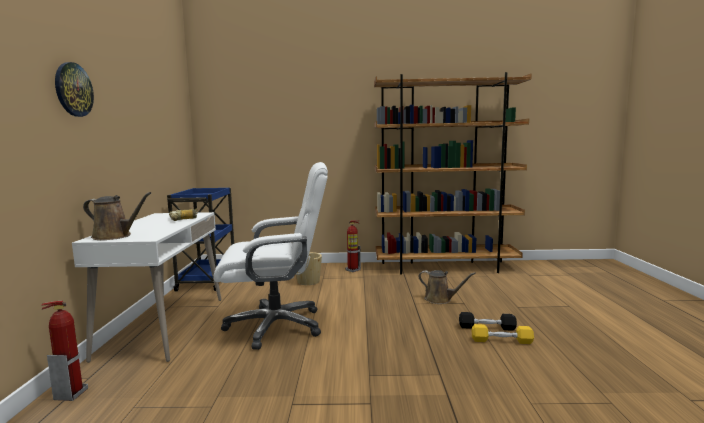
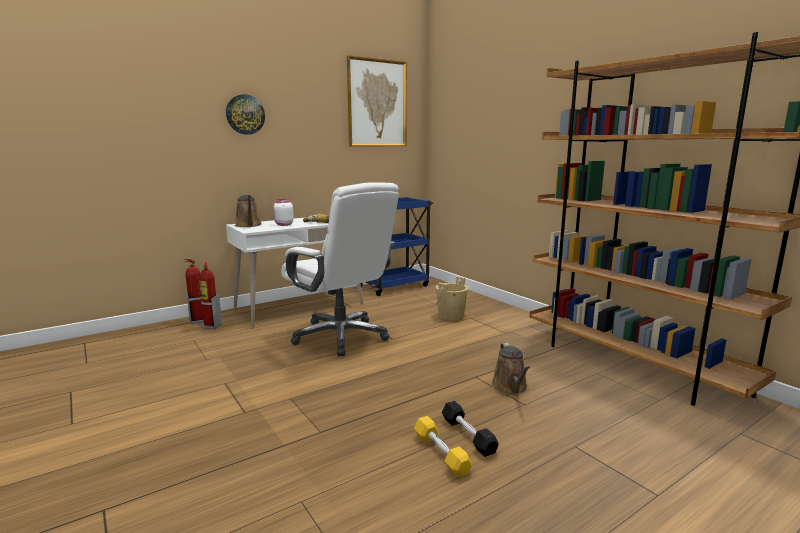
camera: 55 degrees right, 5 degrees up
(155, 228) = (283, 225): none -> white jar
(165, 90) = (377, 103): none -> picture
(353, 270) = (516, 322): fire extinguisher -> fire extinguisher (211, 326)

